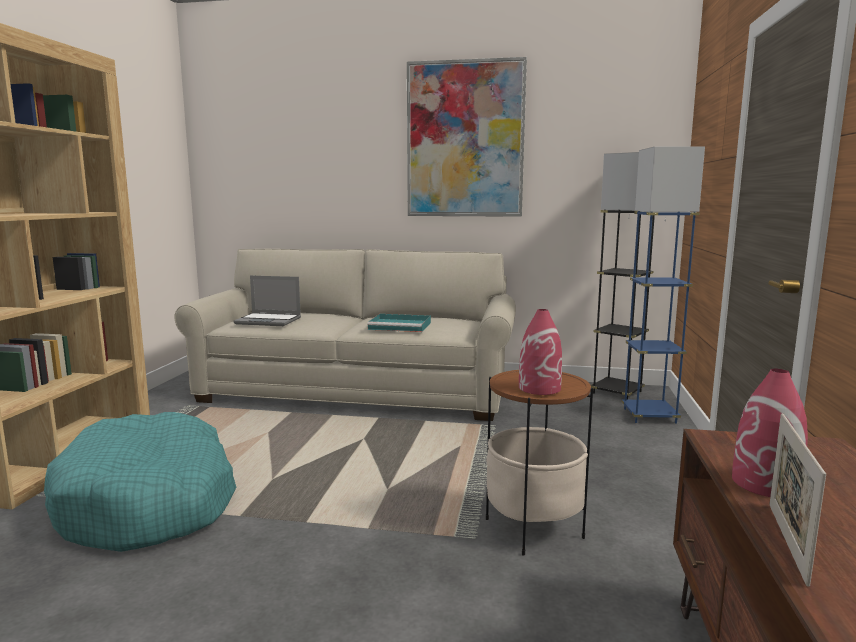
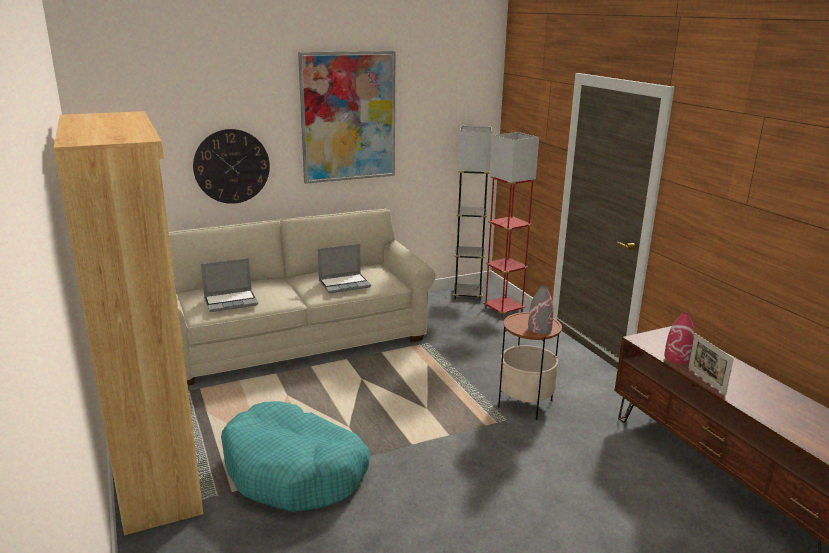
camera: 35 degrees left, 10 degrees up
(331, 190) = (231, 166): none -> wall clock
(401, 326) = (345, 284): turquoise tray -> laptop
(539, 388) = (539, 328): red vase -> grey vase
(649, 416) = (503, 310): blue floor lamp -> red floor lamp

